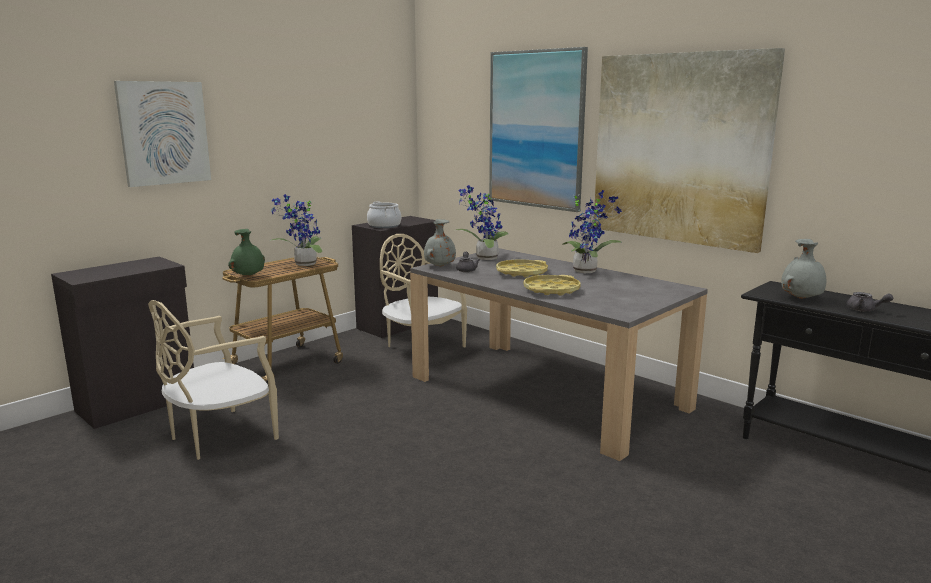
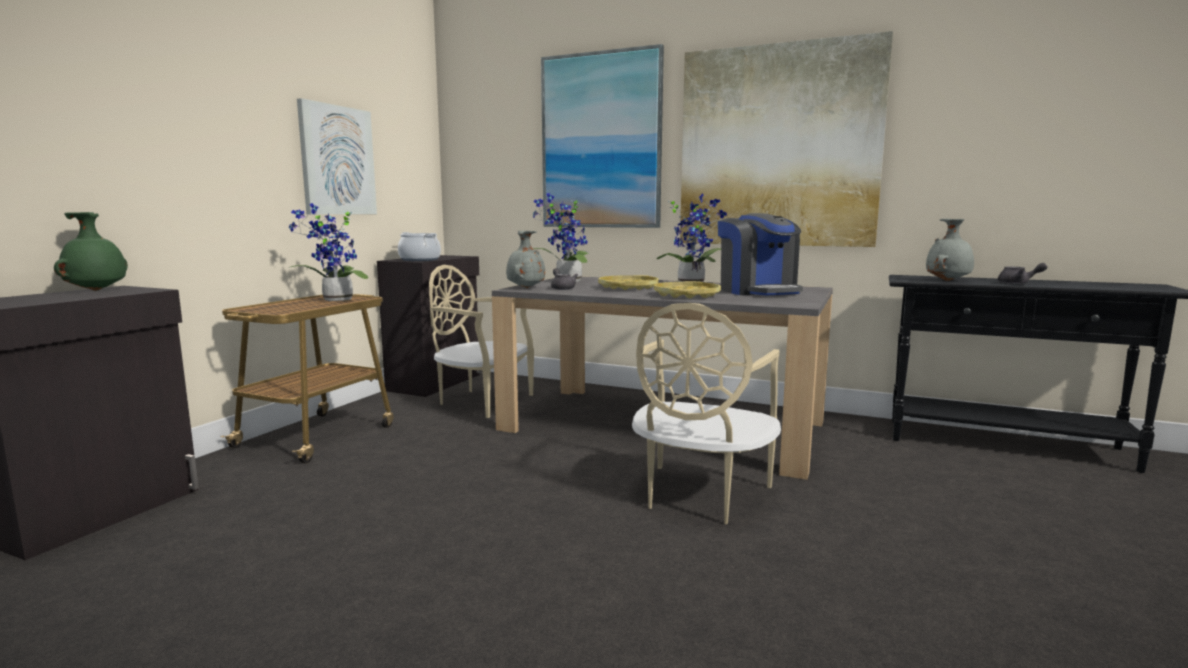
camera: 20 degrees left, 5 degrees down
(164, 133) = (128, 102): picture -> picture (337, 160)
(219, 436) = (266, 535): beige chair -> beige chair (699, 495)
(249, 276) = (269, 311): green vase -> green vase (97, 290)
(624, 289) = (758, 291): none -> coffee machine

